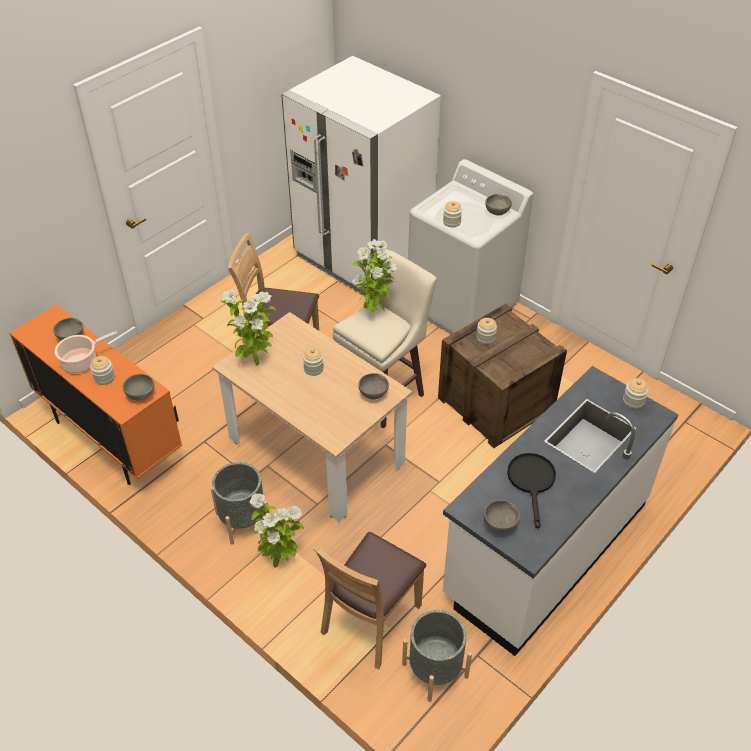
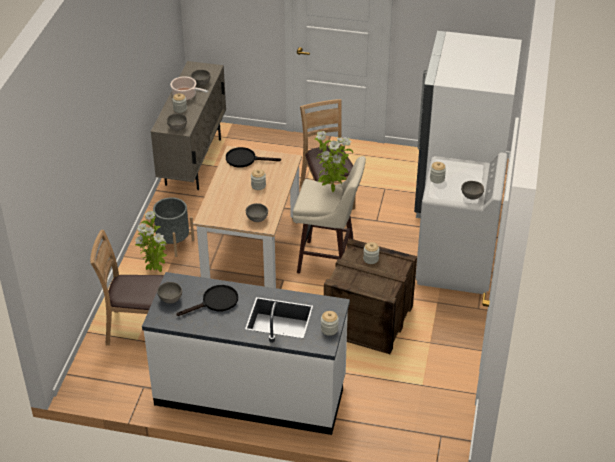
camera: 60 degrees right, 5 degrees down
(111, 439) = (193, 162): orange cabinet -> beige cabinet
(254, 360) = (245, 159): potted plant -> black frying pan
(435, 670) = (120, 371): grey planter -> none

